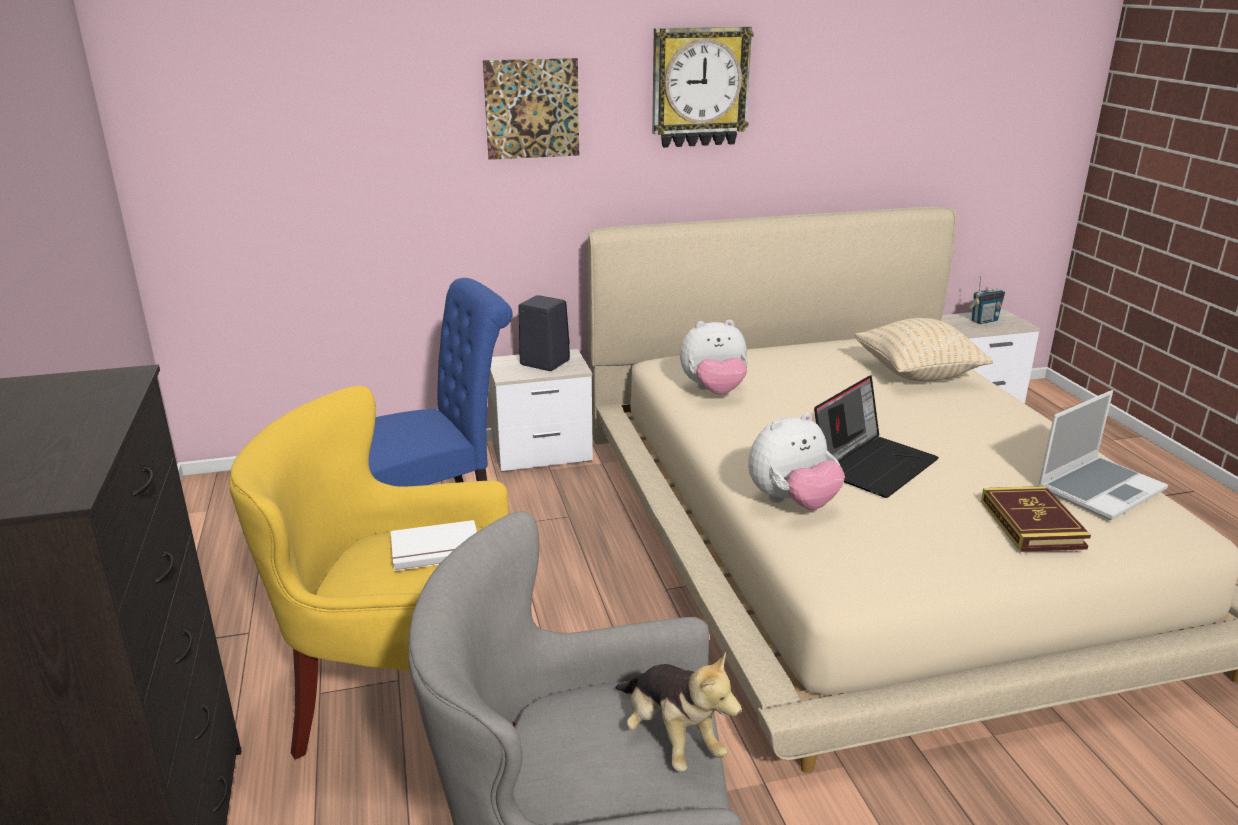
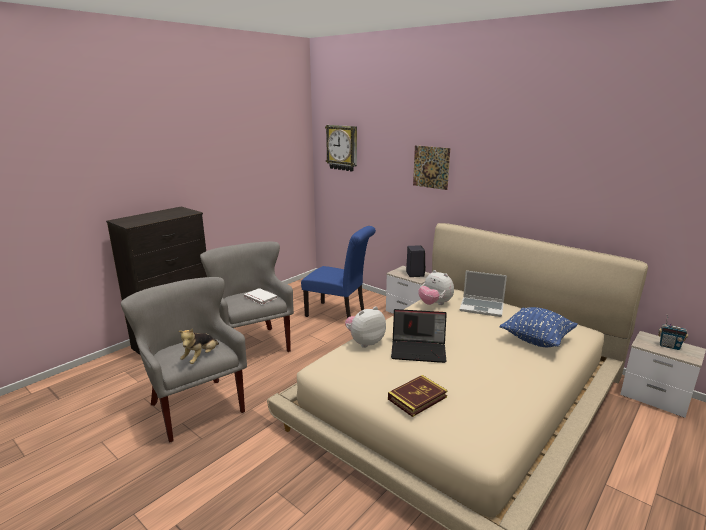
camera: 55 degrees right, 5 degrees down
(399, 700) = (253, 345): yellow armchair -> grey armchair
(699, 87) = (503, 168): wall clock -> wall clock (342, 148)
(792, 502) = (365, 342): plush toy -> plush toy turned 120 degrees clockwise
(917, 374) = (536, 340): beige pillow -> blue pillow
(1100, 488) = (483, 412): laptop -> laptop (482, 307)

